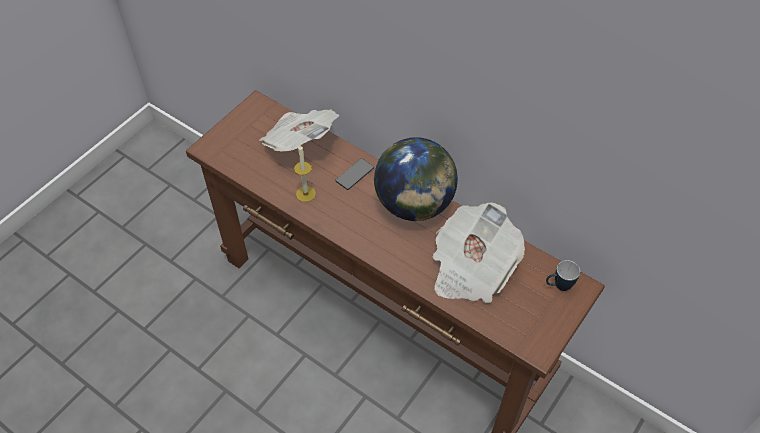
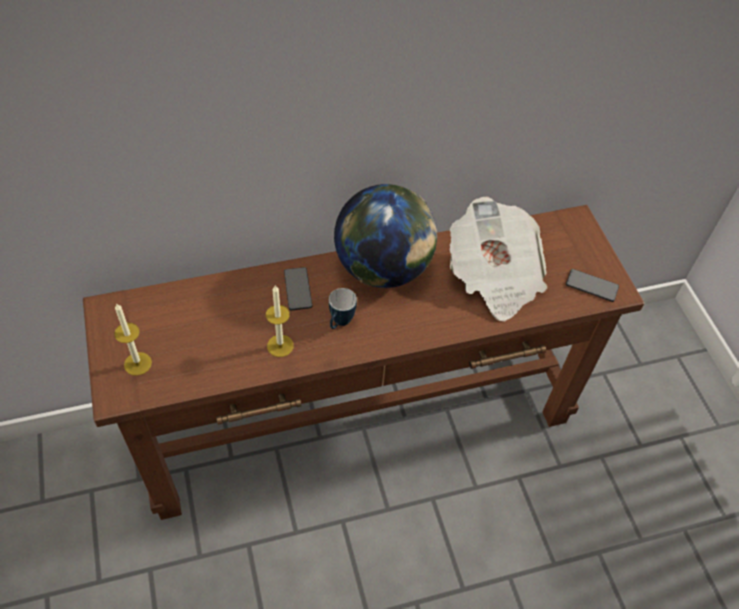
camera: 55 degrees left, 0 degrees up
(235, 142) = (137, 363): none -> candle
(300, 142) = (205, 306): newspaper -> none
(525, 331) = (591, 286): none -> phone
(558, 286) = (564, 233): mug -> mug (339, 323)

